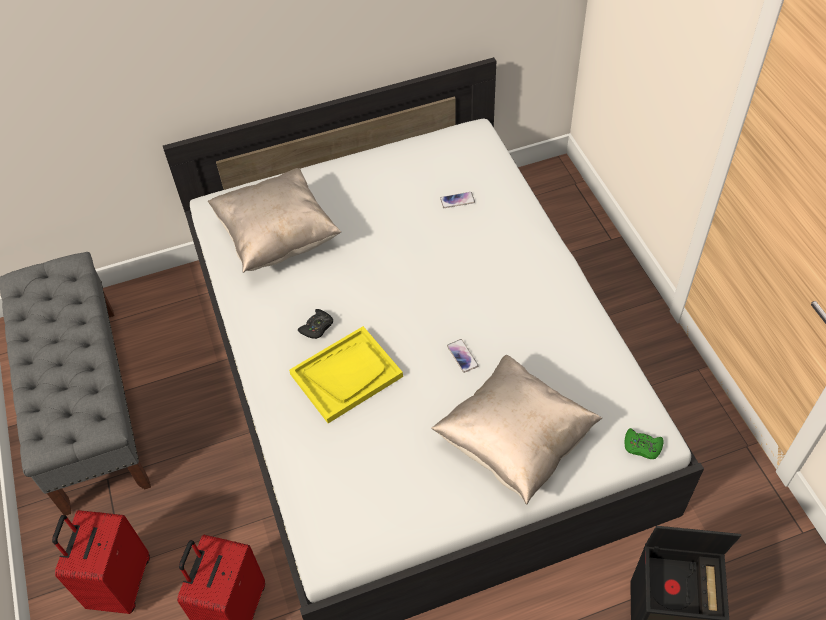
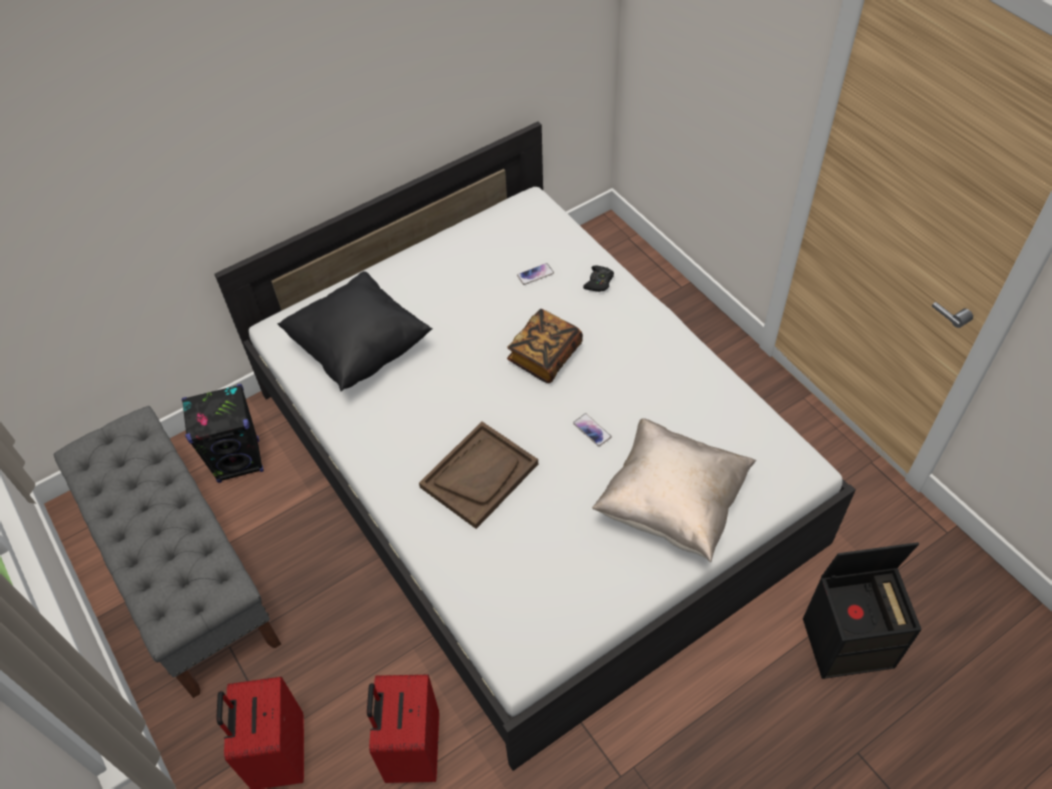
camera: 15 degrees left, 0 degrees up
(164, 317) = (239, 461): none -> black speaker
(277, 237) = (359, 348): beige pillow -> black pillow
(317, 327) = (432, 433): black game controller -> black game controller (599, 282)
(346, 375) = (479, 475): yellow tray -> brown tray
(441, 278) = (545, 356): none -> book
(642, 447) = (796, 481): green game controller -> none

